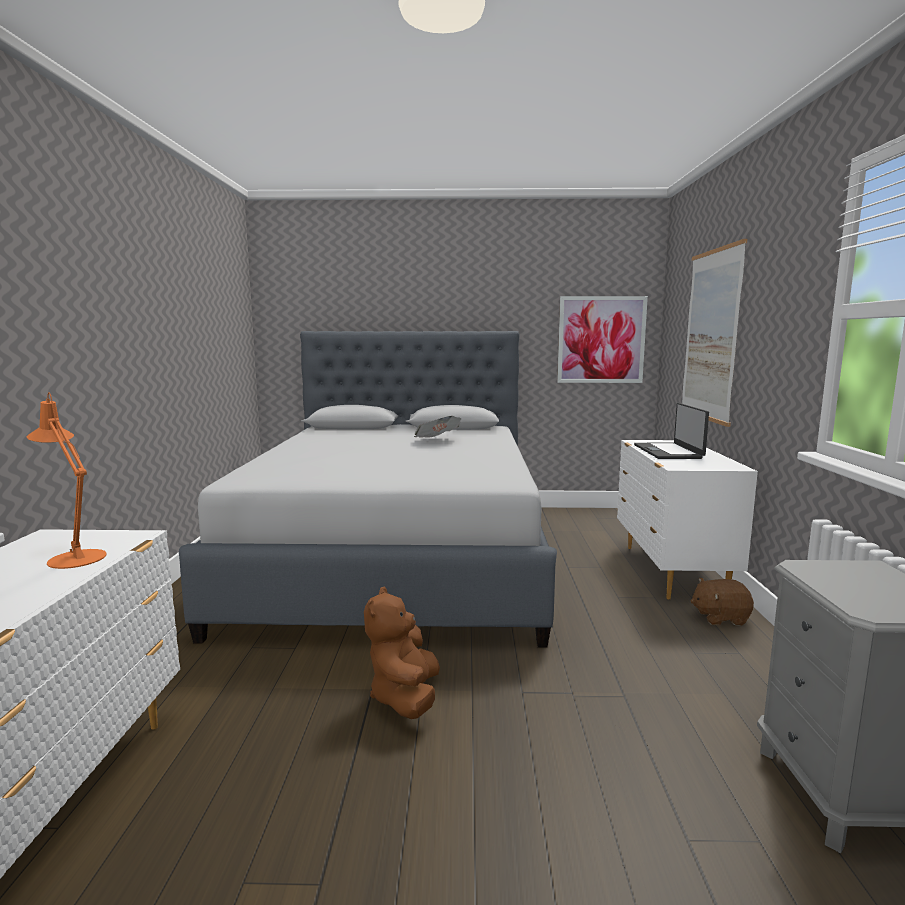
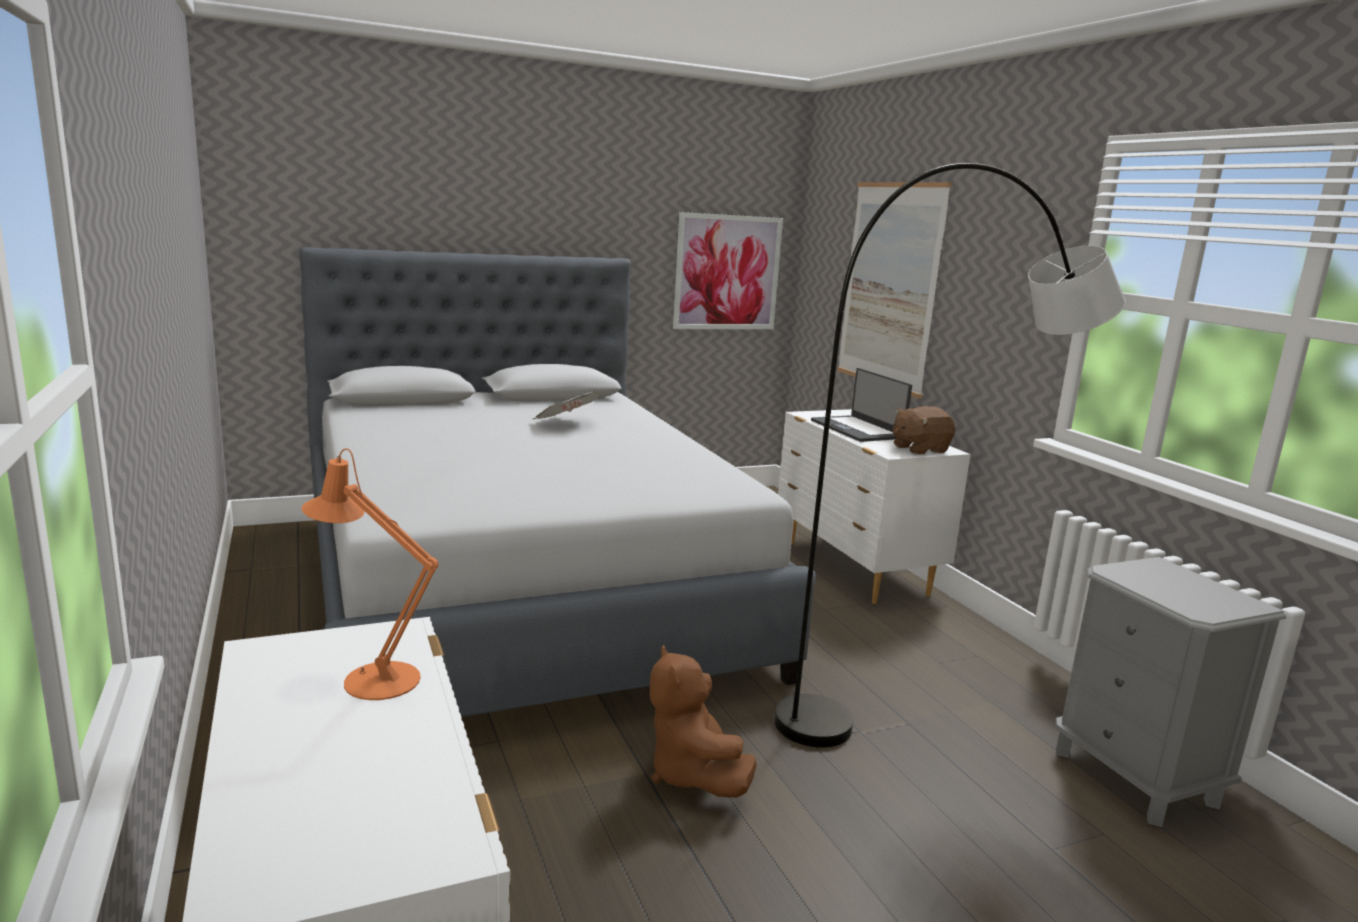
camera: 25 degrees left, 5 degrees up
(658, 677) = (924, 696): none -> grey floor lamp
(720, 617) = (936, 618): brown plush toy -> brown plush toy (919, 449)

